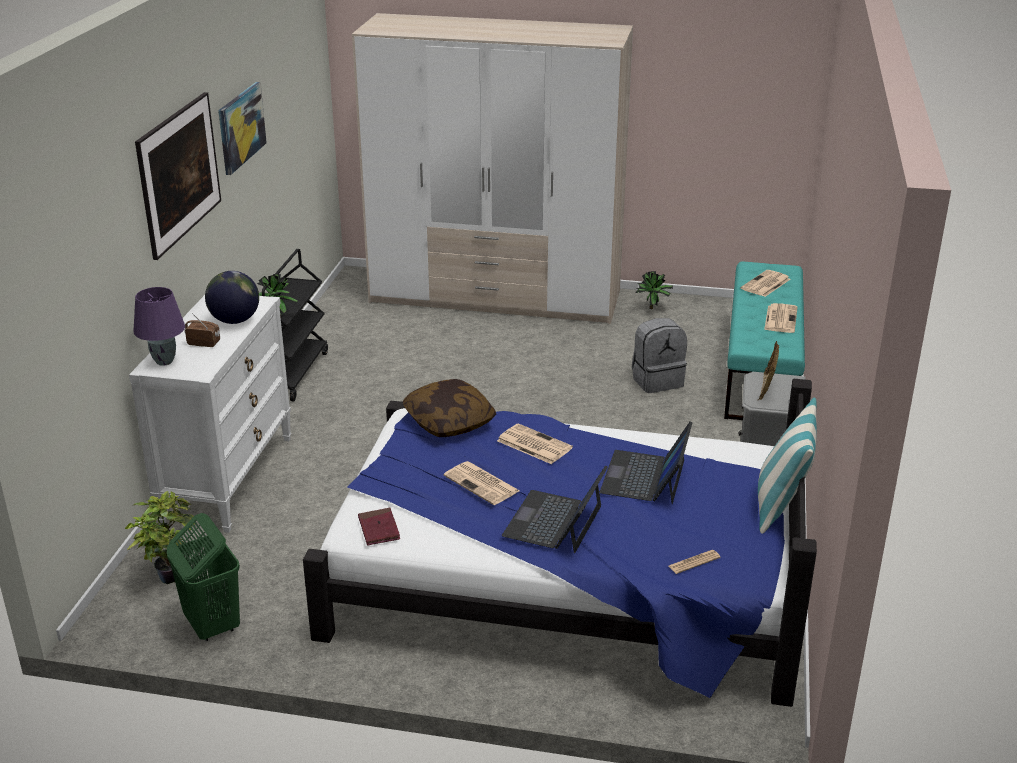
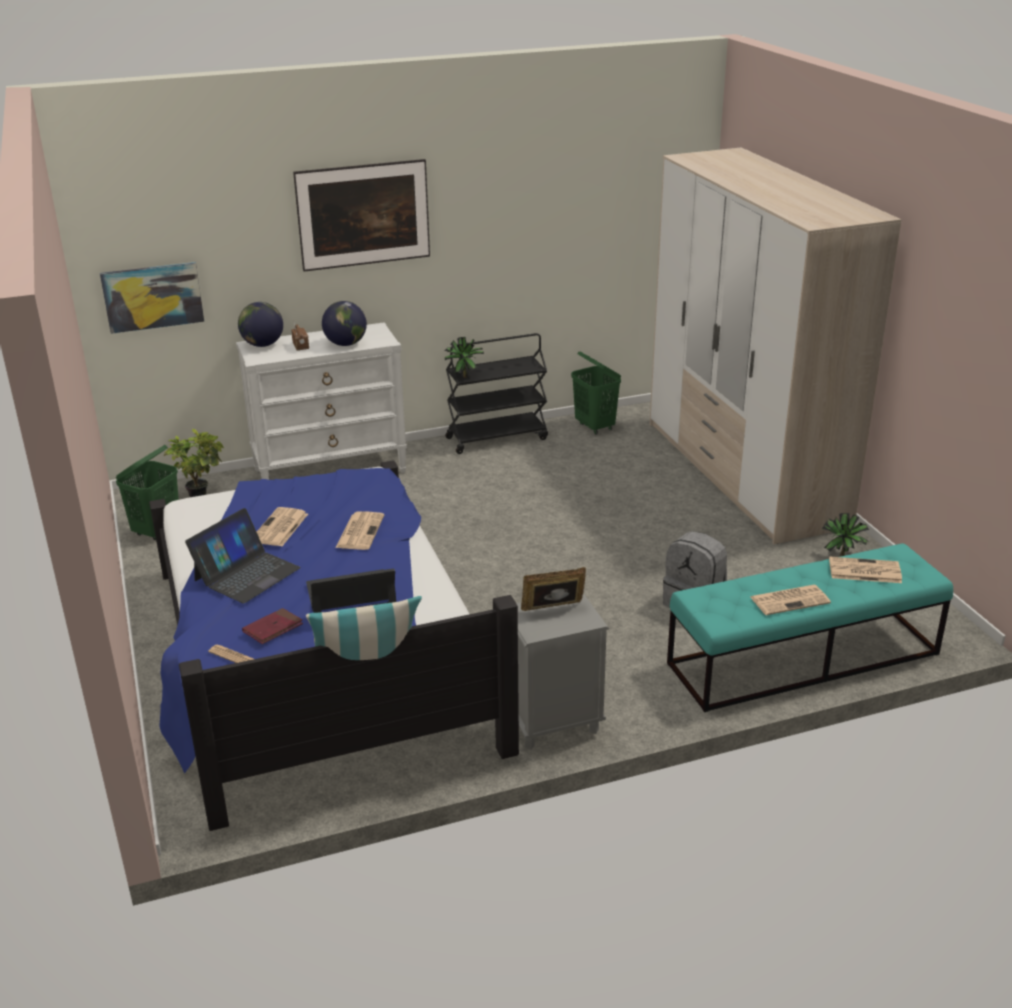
camera: 60 degrees right, 0 degrees up
(164, 361) = (262, 345): purple table lamp -> globe
(241, 127) = (491, 204): picture -> picture (152, 297)
(337, 325) = (595, 427): none -> green laundry basket
(379, 529) = (196, 512): red book -> red book (273, 628)
(449, 422) = (367, 488): pillow -> none
(554, 521) = (246, 574): laptop -> laptop turned 135 degrees clockwise

